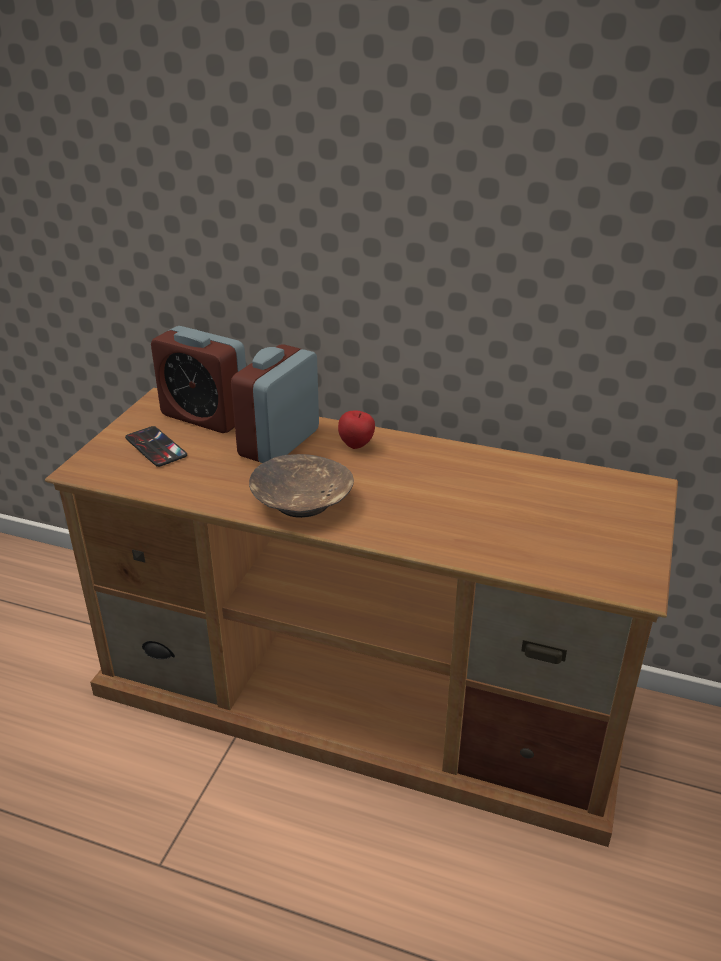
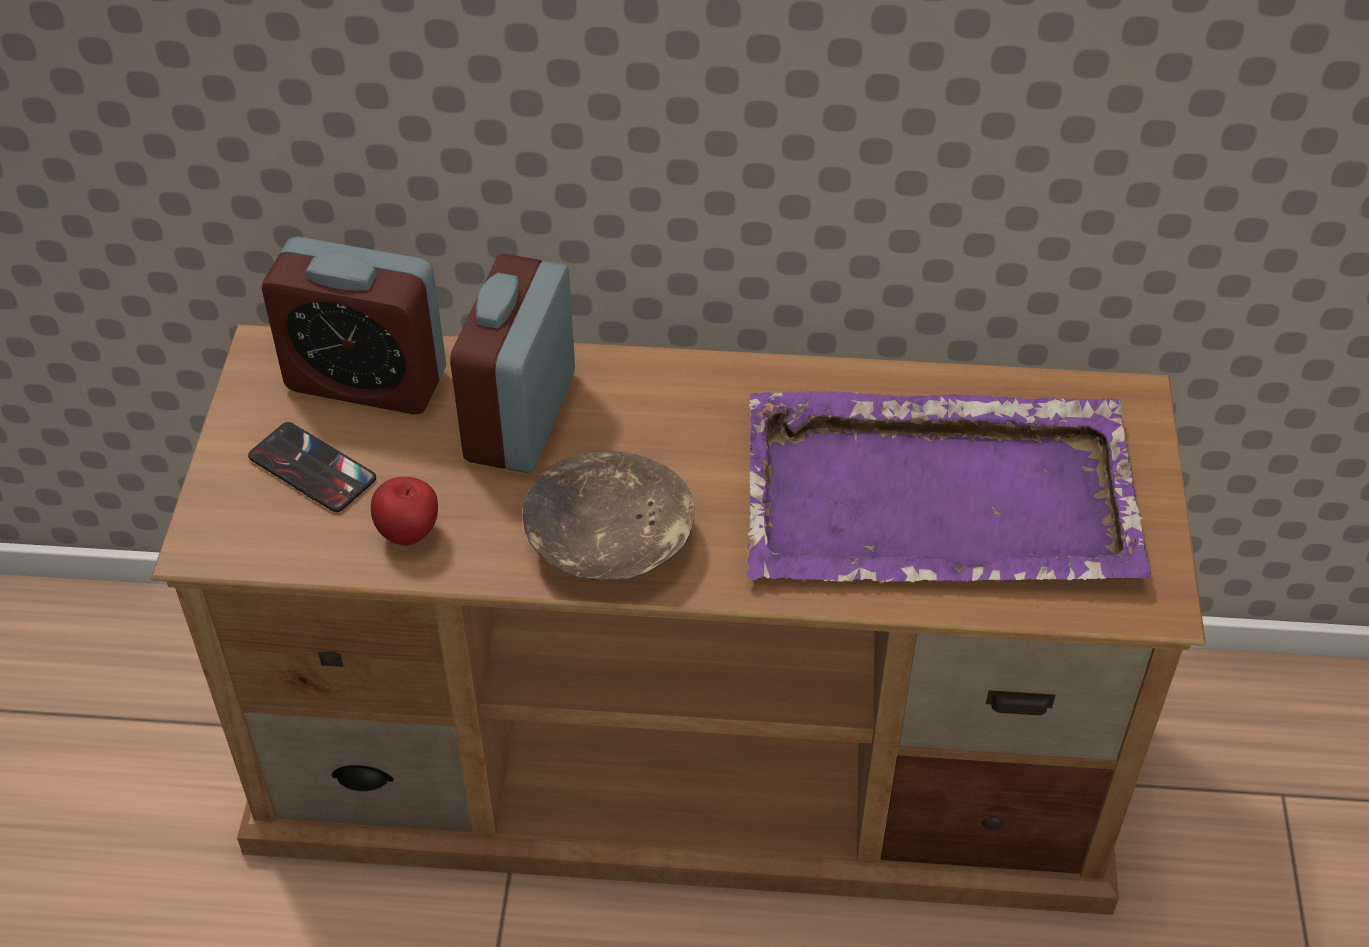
camera: 15 degrees left, 15 degrees up
(357, 446) = (652, 399): apple -> apple (409, 534)
(512, 514) = (943, 498): none -> purple tray

